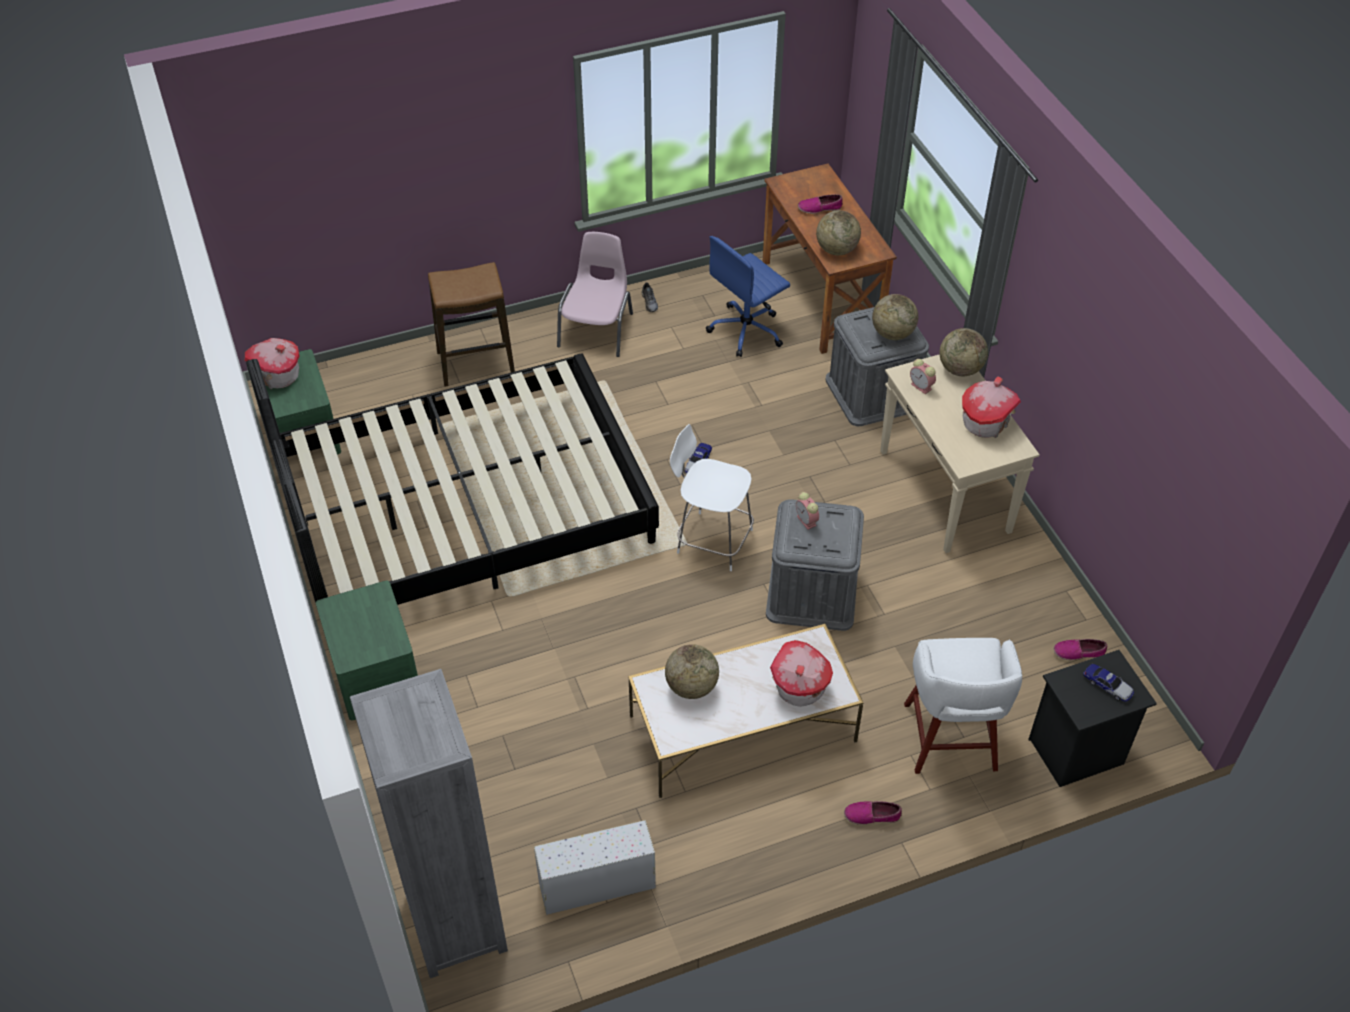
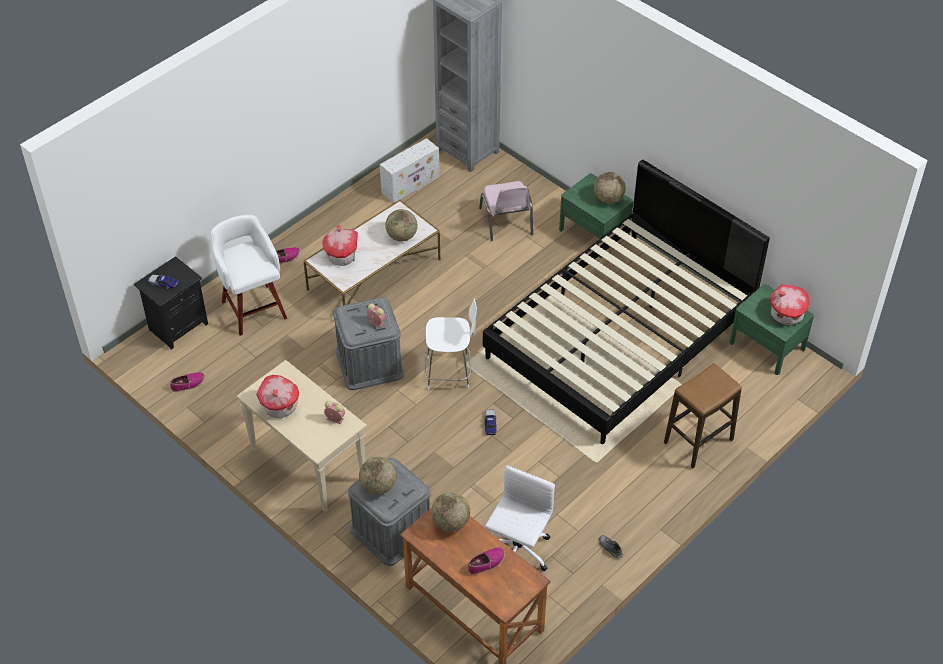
camera: 155 degrees right, 0 degrees up
(597, 329) = (633, 506): pink chair -> pink chair (506, 222)
(747, 330) = (517, 551): blue office chair -> white office chair
(960, 369) = (312, 444): globe -> globe (608, 199)

